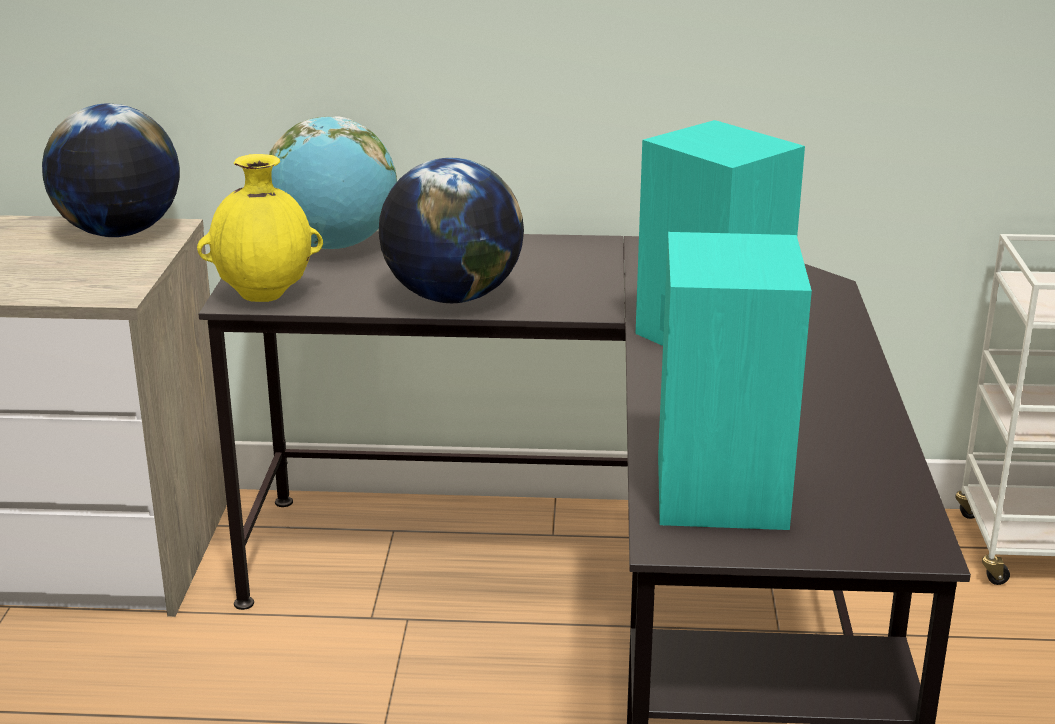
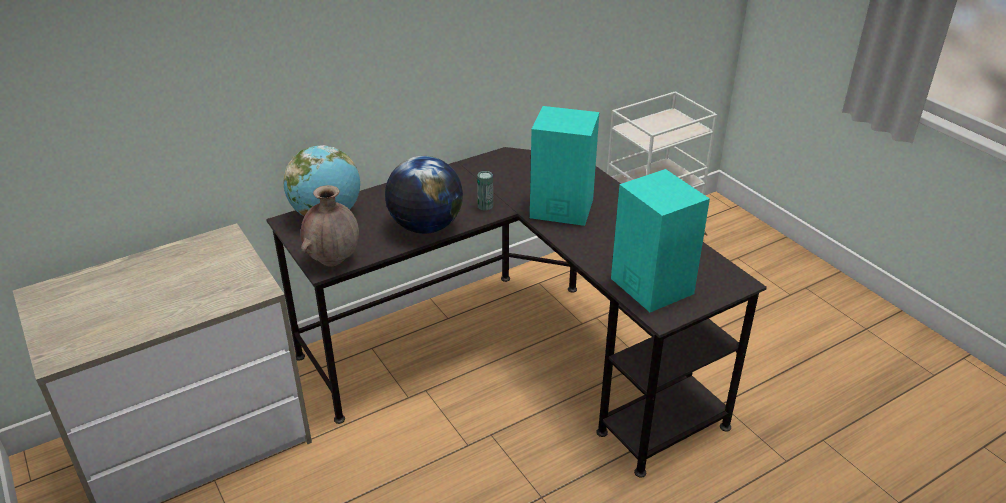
camera: 35 degrees left, 10 degrees up
(119, 233) = (202, 249): globe -> none
(265, 296) = (333, 260): yellow vase -> brown vase
(584, 299) = (485, 206): none -> can

